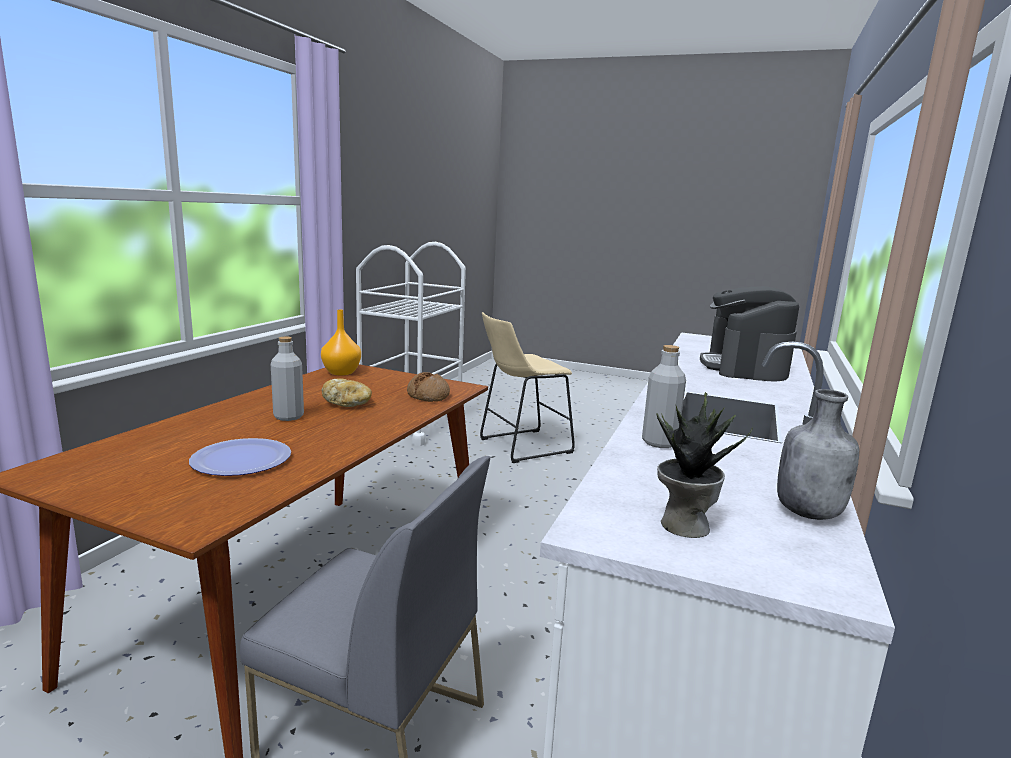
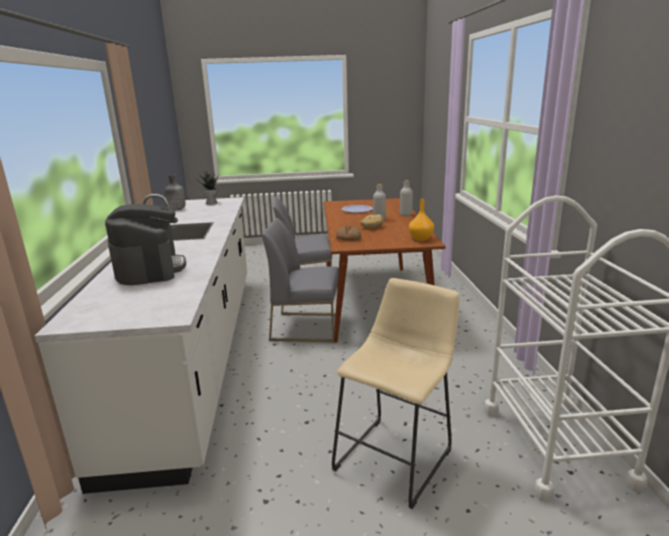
camera: 155 degrees right, 5 degrees up
(490, 582) = (307, 327): none -> grey chair
(659, 442) = (218, 216): grey bottle -> grey bottle (405, 214)

